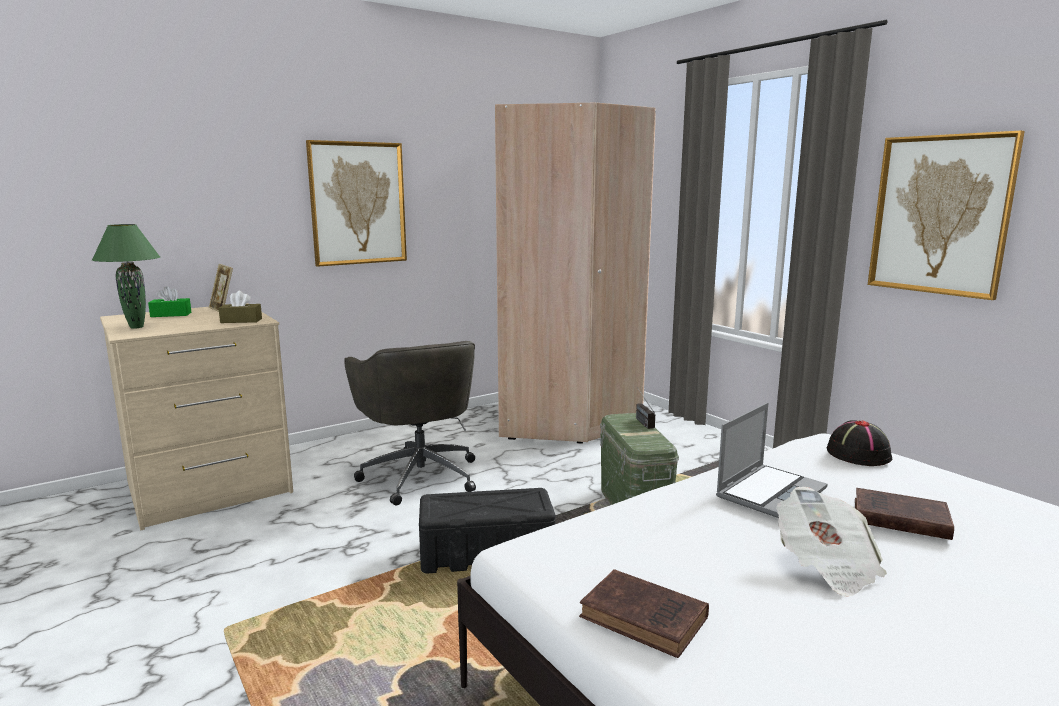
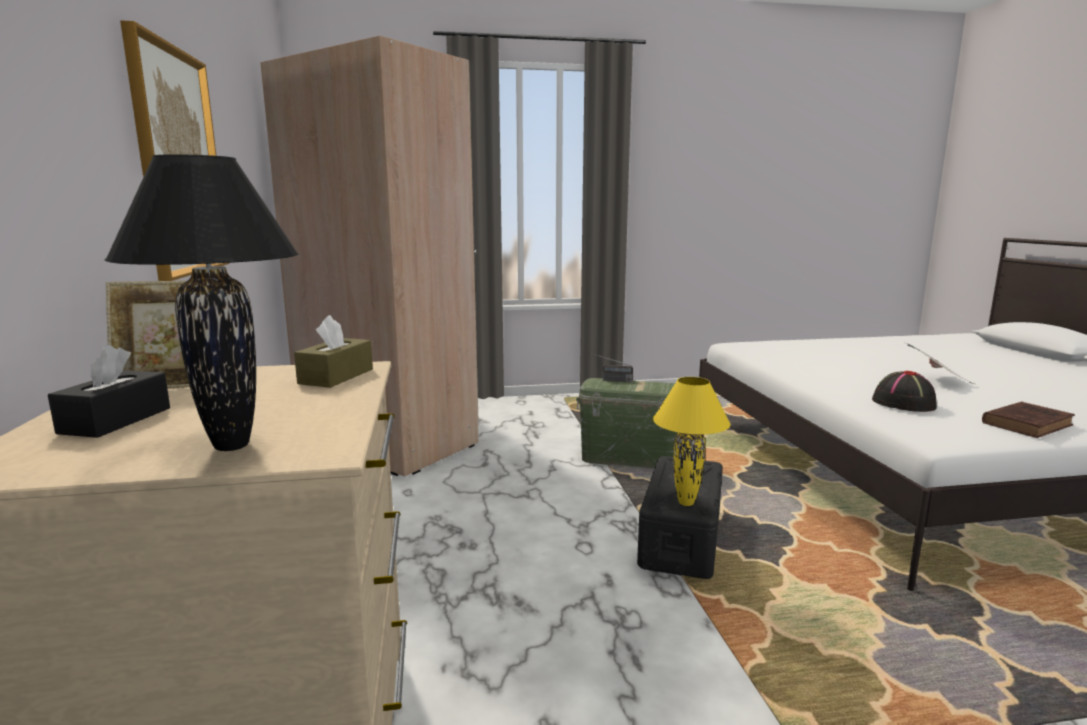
camera: 65 degrees left, 0 degrees up
(136, 327) = (232, 446): green table lamp -> black table lamp
(171, 314) = (116, 420): green tissue box -> black tissue box
(420, 475) = (455, 542): grey office chair -> none
(446, 507) = (685, 503): none -> yellow table lamp
(770, 492) = (831, 368): laptop -> none
(857, 454) = (770, 343): black hat -> black hat (903, 403)
(897, 518) = (873, 357): brown book -> none
(940, 215) = (680, 187): picture -> none

